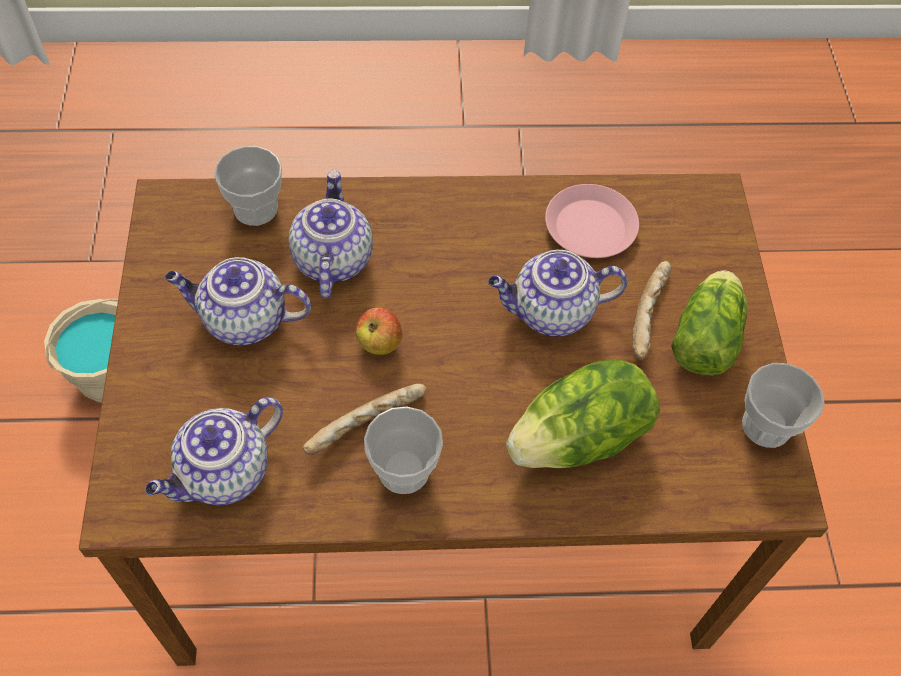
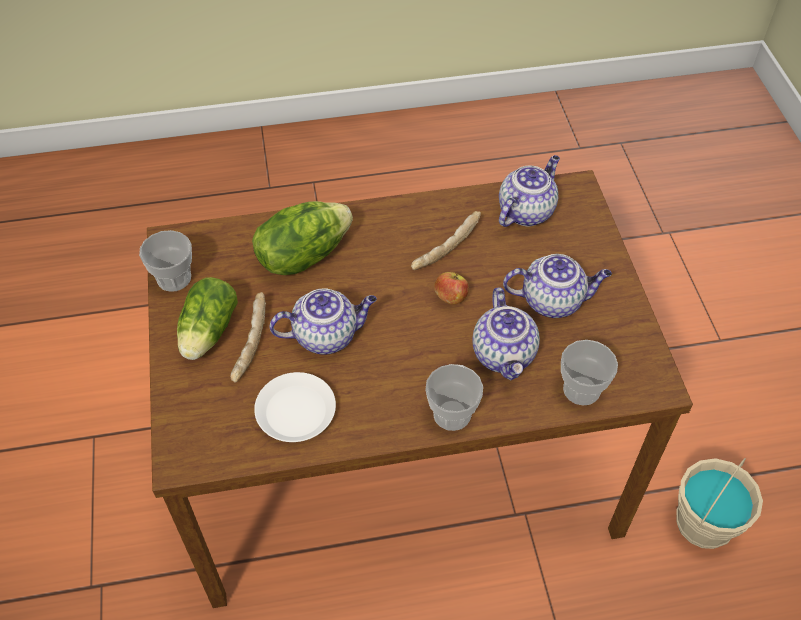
camera: 175 degrees right, 5 degrees down
(404, 470) = (416, 225): cup -> cup (452, 414)
(589, 227) = (296, 412): pink plate -> white plate

